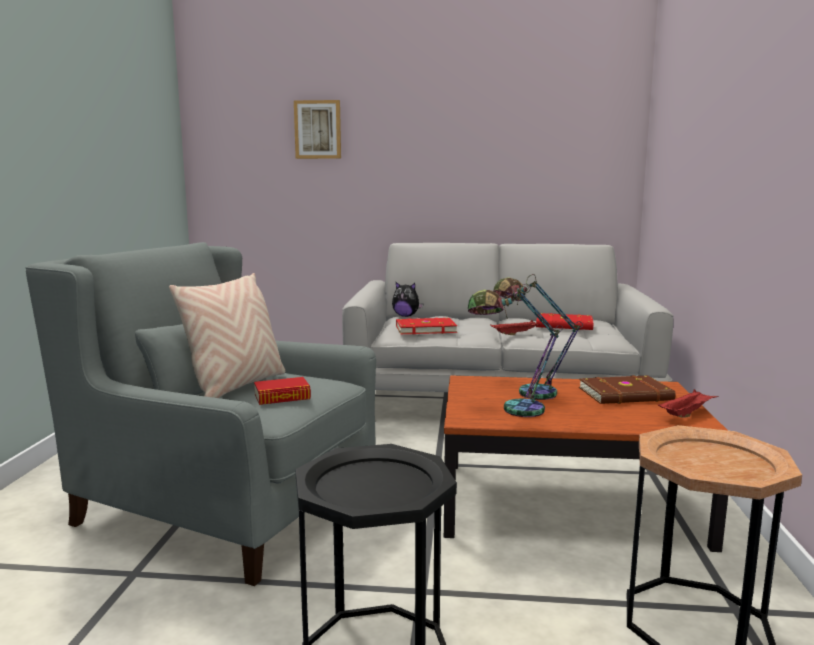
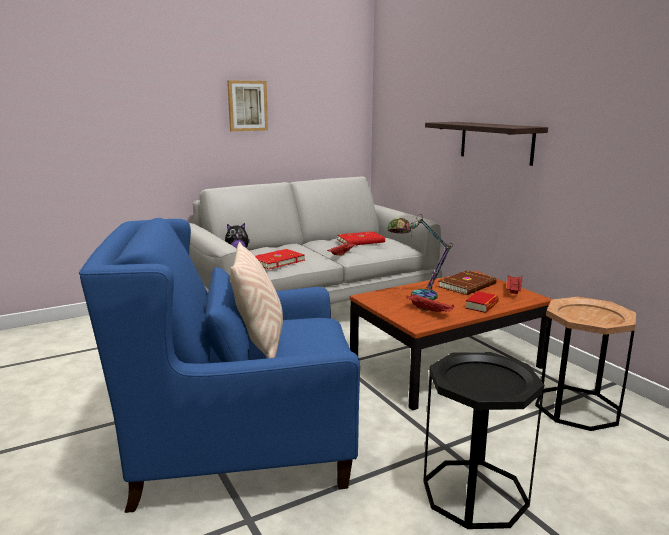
camera: 35 degrees left, 5 degrees up
(227, 507) = (240, 445): grey armchair -> blue armchair
(282, 397) = (314, 340): book -> book (481, 306)
(318, 129) = (111, 84): picture -> picture (247, 106)
(511, 410) = (430, 311): table lamp -> red tray
(733, 187) = (496, 142): none -> shelf

